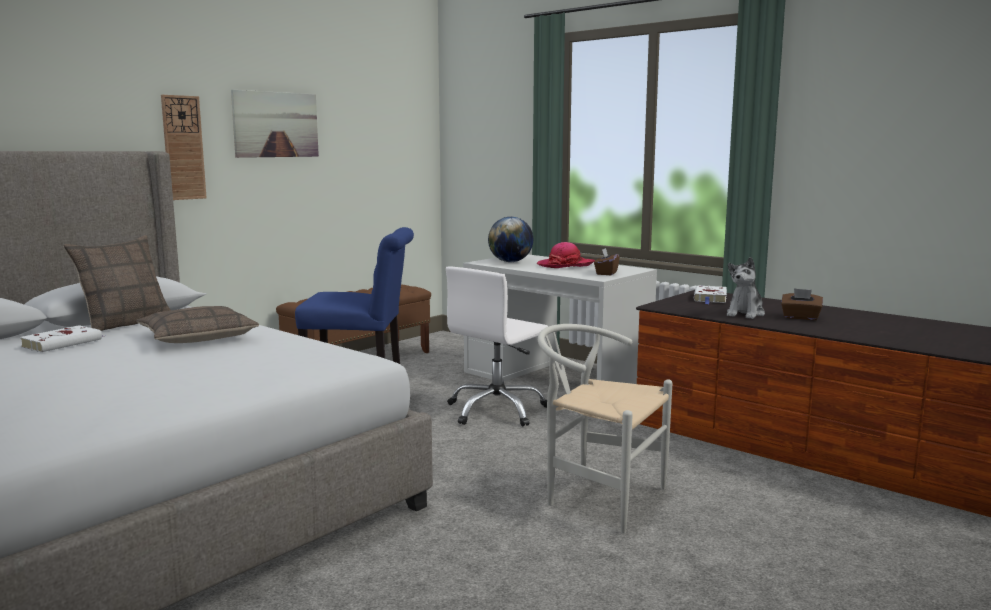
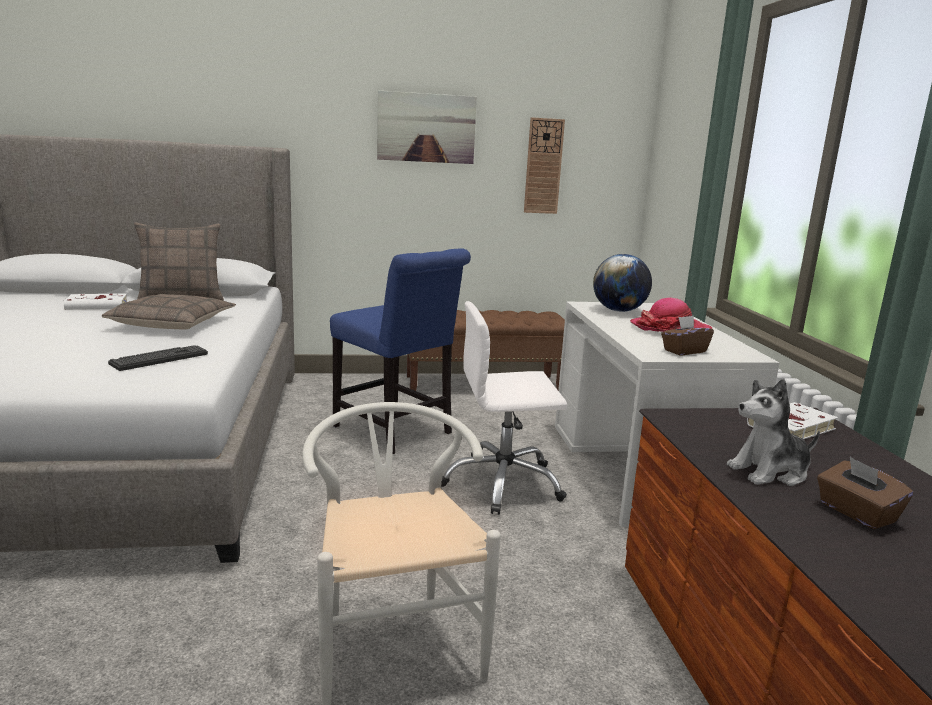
camera: 40 degrees right, 5 degrees up
(183, 148) = (323, 147): wall clock -> wall clock (543, 166)
(288, 354) = (159, 359): none -> keyboard

